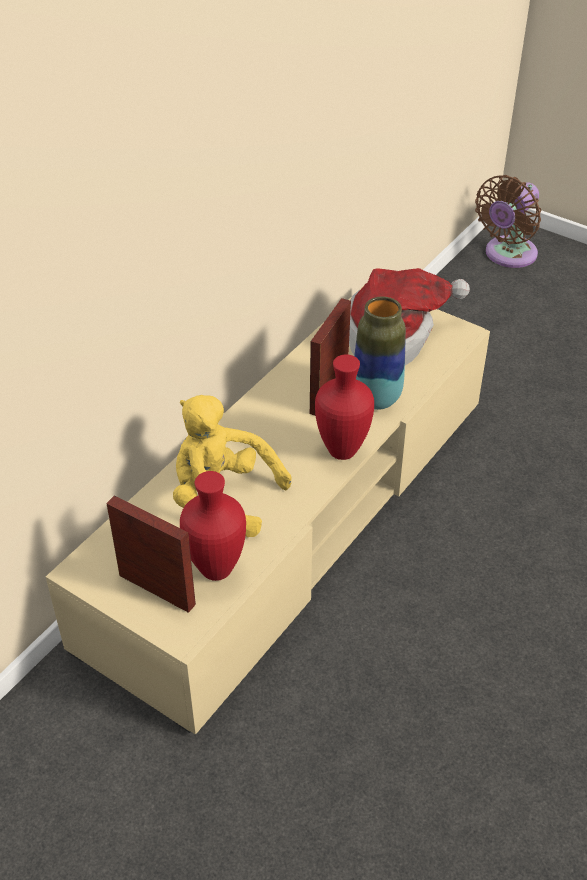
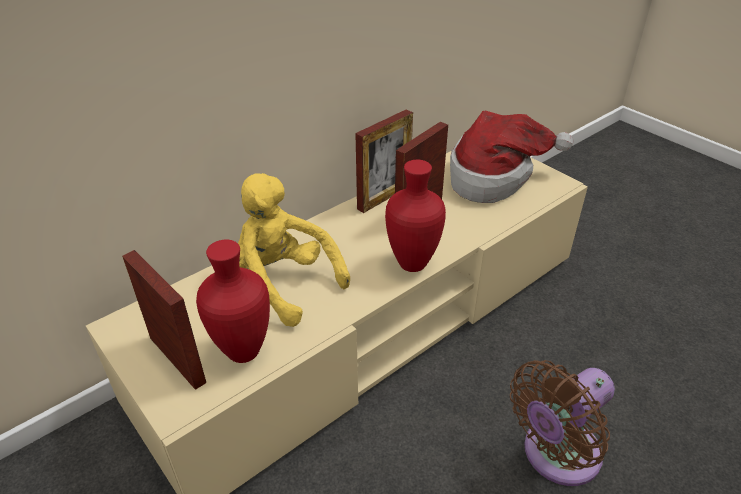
camera: 15 degrees right, 5 degrees down
(286, 380) = (384, 197): none -> picture frame
(376, 399) = (461, 225): vase -> none
(507, 255) = (621, 149): brown fan -> brown fan (555, 455)

